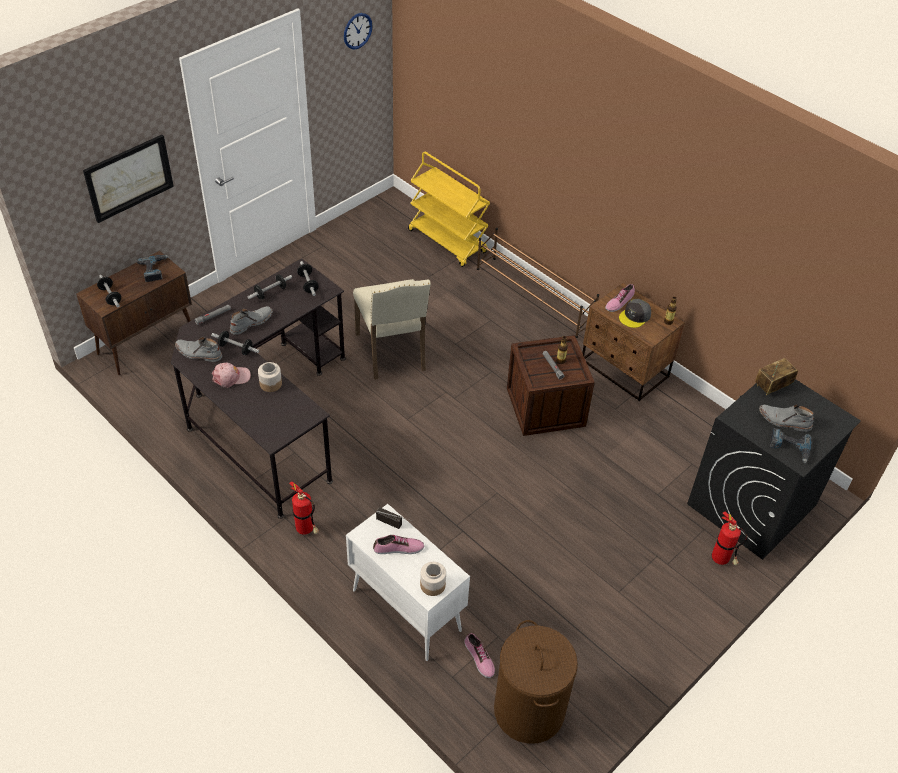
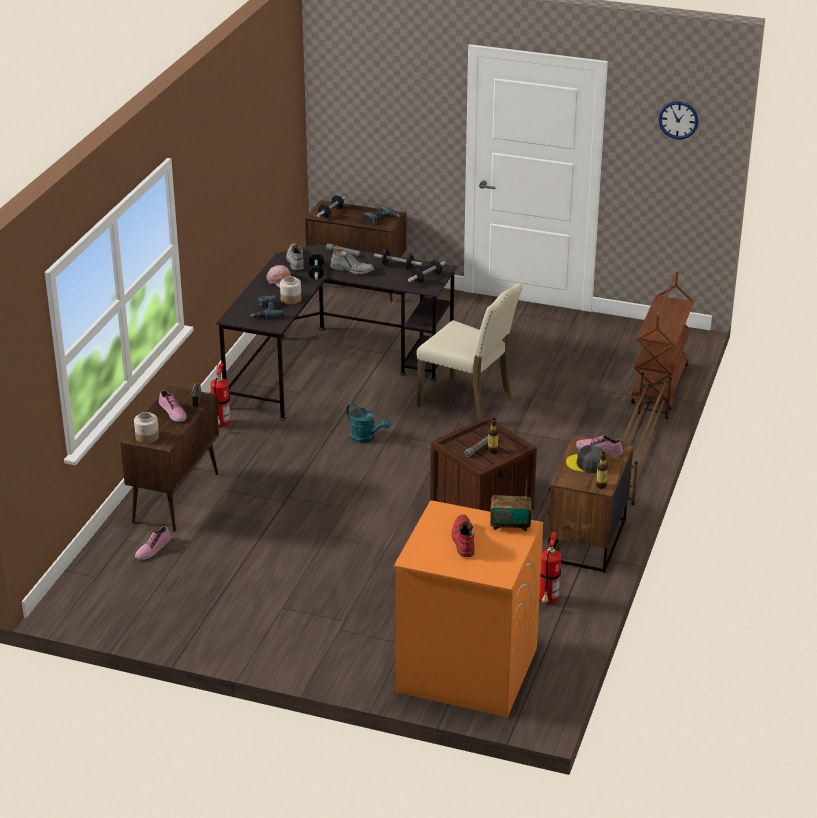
camera: 65 degrees right, 15 degrees down
(129, 177) = (395, 126): picture -> none
(392, 352) = (468, 402): beige chair -> beige chair turned 105 degrees counterclockwise
(401, 436) = (366, 438): none -> turquoise watering can
(405, 610) = (176, 497): white cabinet -> brown cabinet
(448, 242) = (660, 385): yellow cart -> brown cart
(528, 710) = (118, 588): brown laundry basket -> none
(721, 560) = (372, 664): fire extinguisher -> fire extinguisher (547, 601)
(751, 505) = (466, 669): black washing machine -> orange washing machine
(772, 386) = (510, 524): radio -> radio turned 150 degrees clockwise
(784, 421) = (463, 540): grey boot -> red boot
(789, 448) = (427, 550): power drill -> power drill (265, 311)

